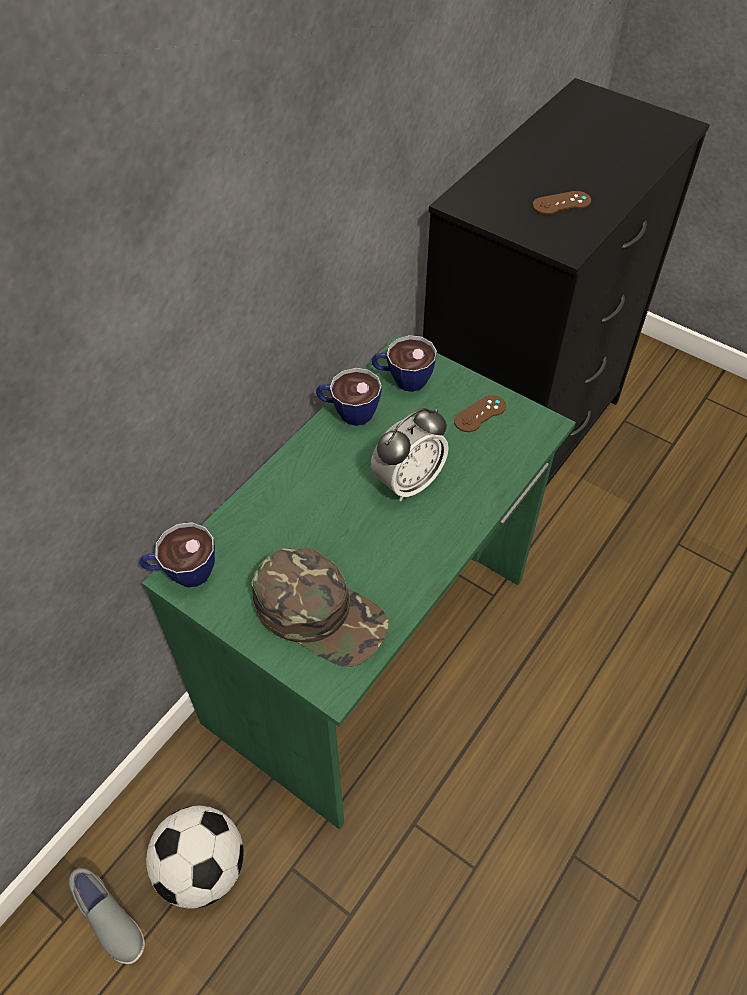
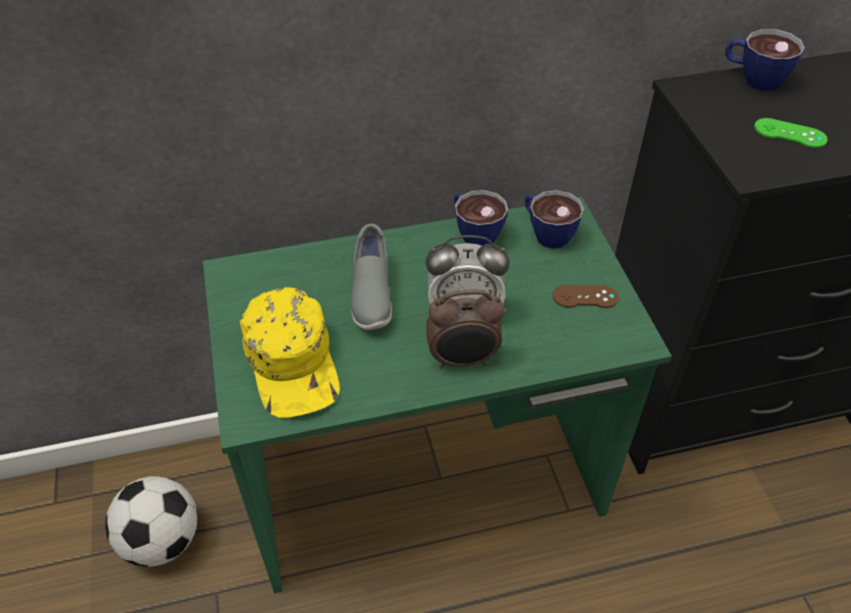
camera: 40 degrees right, 5 degrees down
(109, 920) = (78, 525): grey shoe -> grey shoe (371, 295)
(182, 572) = (234, 270): cup -> cup (753, 78)
(320, 613) = (293, 361): green cap -> yellow cap
(445, 520) = (463, 360): none -> alarm clock
(561, 203) = (790, 133): brown game controller -> green game controller

